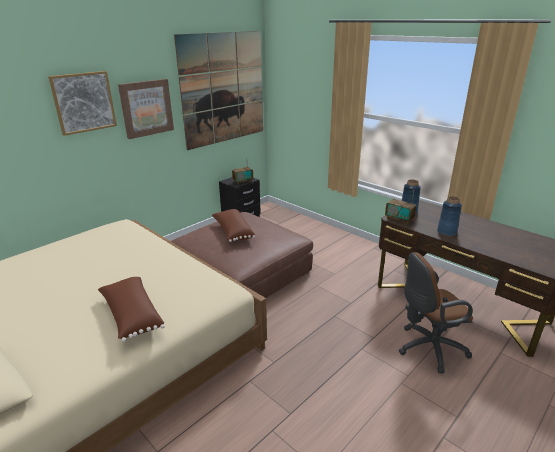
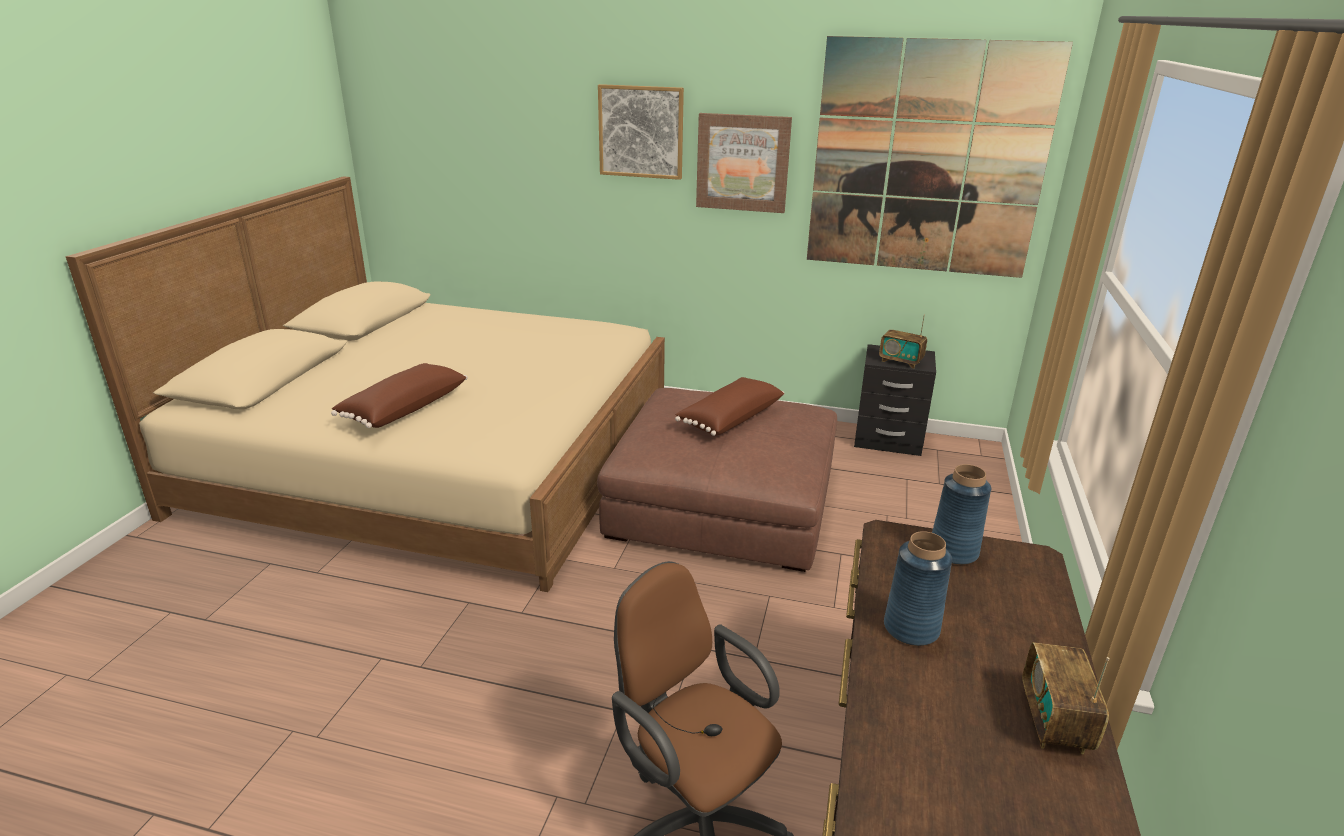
camera: 60 degrees right, 0 degrees up
(399, 219) = (892, 544): radio -> radio (1054, 721)

